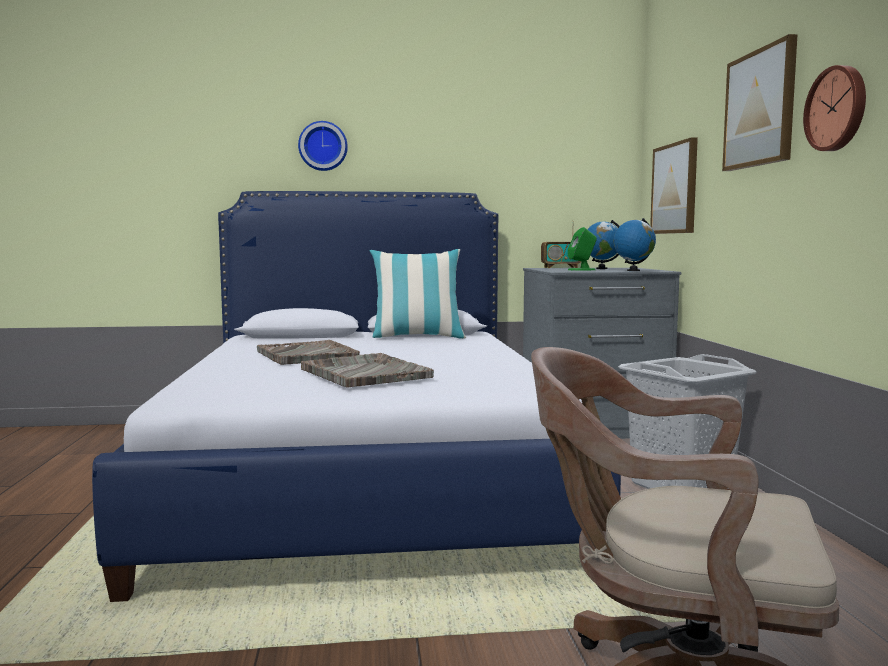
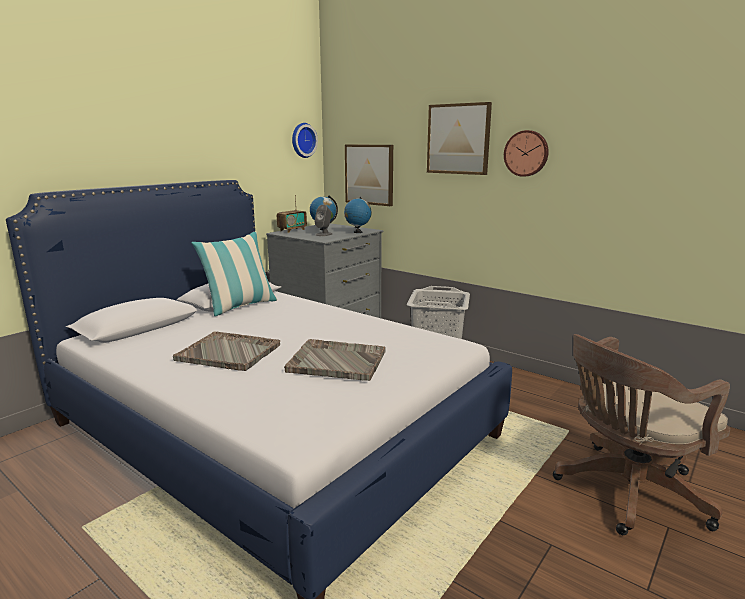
camera: 45 degrees left, 10 degrees up
(323, 146) = (100, 141): wall clock -> wall clock (302, 140)
(582, 270) = (324, 234): green speaker -> grey speaker

